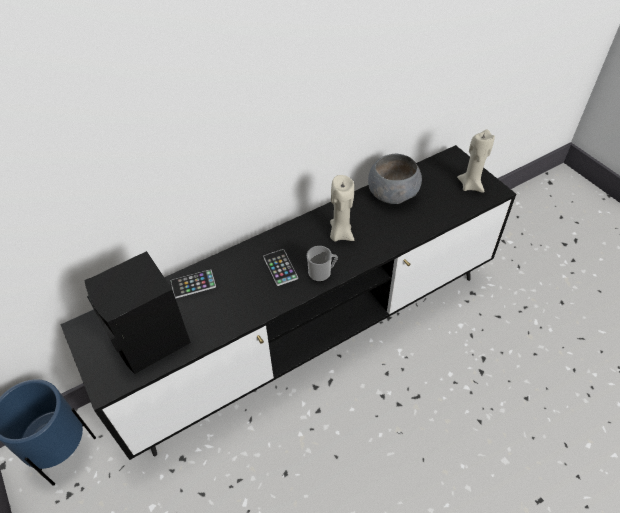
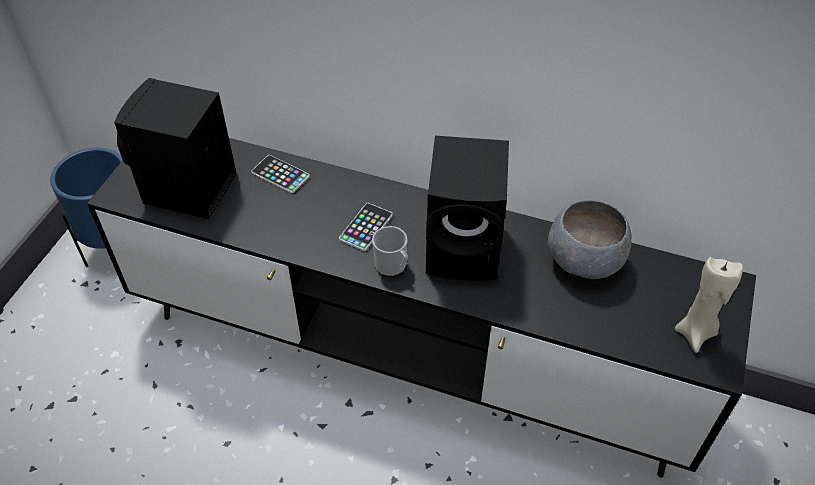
camera: 50 degrees right, 0 degrees up
(340, 234) = (466, 249): beige candle -> black speaker

